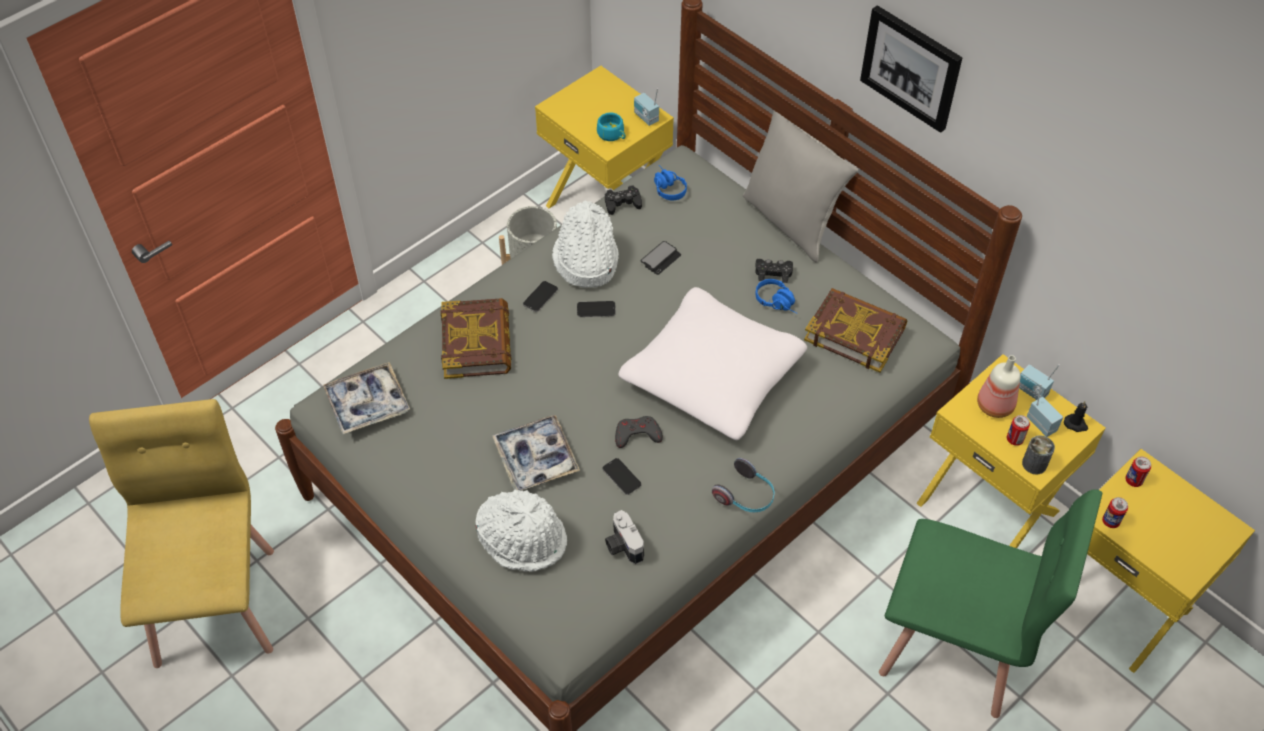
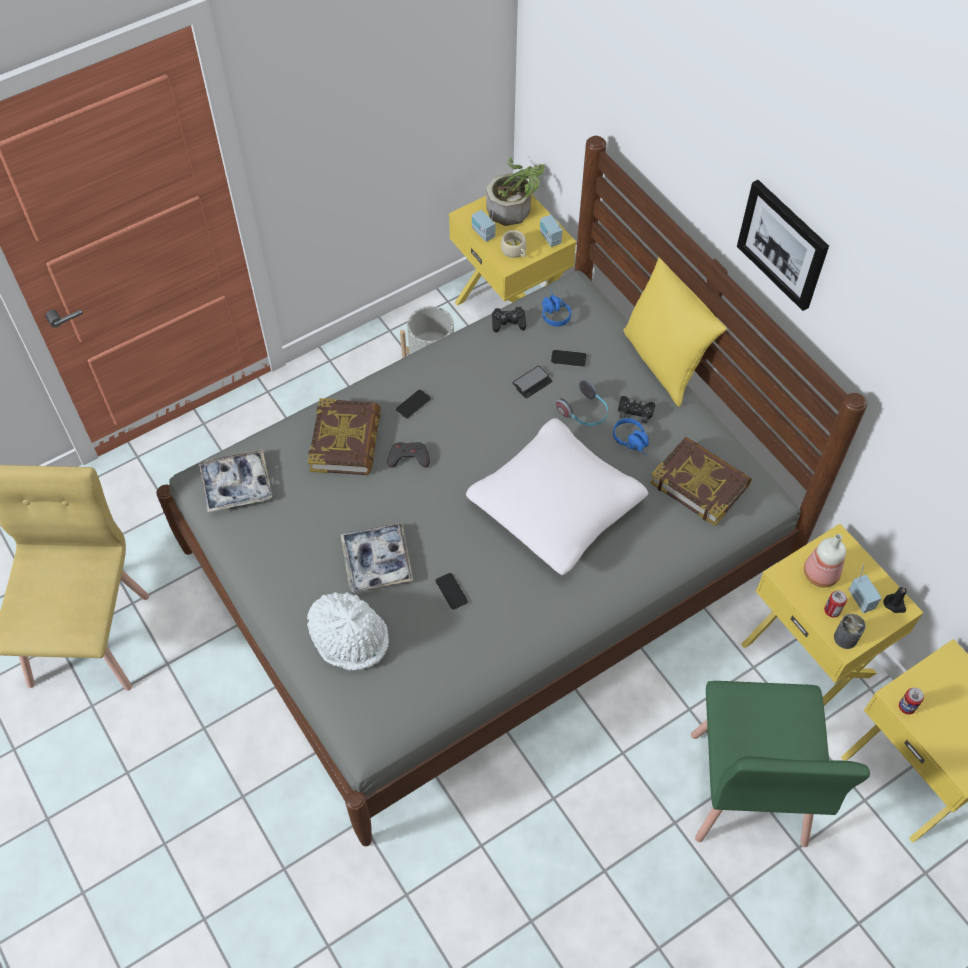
camera: 10 degrees right, 5 degrees up
(585, 260) = (461, 374): white hat -> none
(596, 310) = (461, 424): phone -> phone (568, 359)
(602, 92) = (514, 208): none -> potted plant
(612, 135) = (515, 251): turquoise cup -> beige cup
(622, 546) = (438, 658): camera -> none
(637, 434) = (474, 553): grey game controller -> grey game controller (408, 457)
(746, 496) = (562, 628): headphones -> headphones (584, 412)
(791, 221) = (664, 362): grey pillow -> yellow pillow
(954, 647) = (747, 789): green chair -> green chair turned 60 degrees clockwise
(1031, 392) = (858, 565): radio -> radio (482, 233)
(1133, 480) = (938, 670): can -> none

